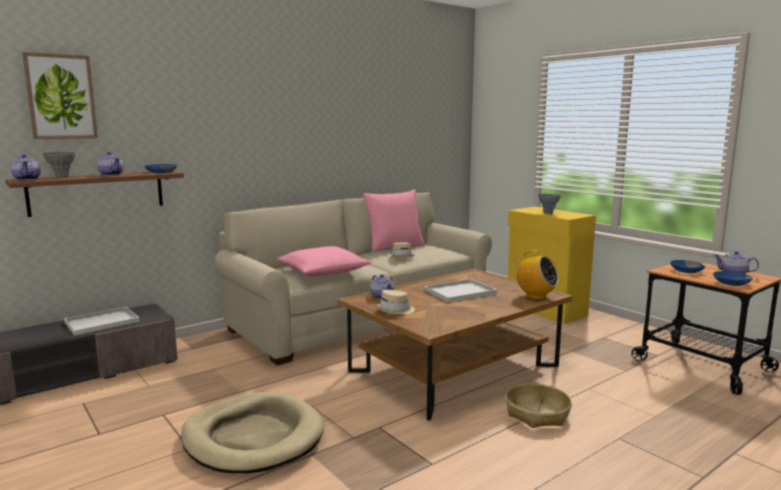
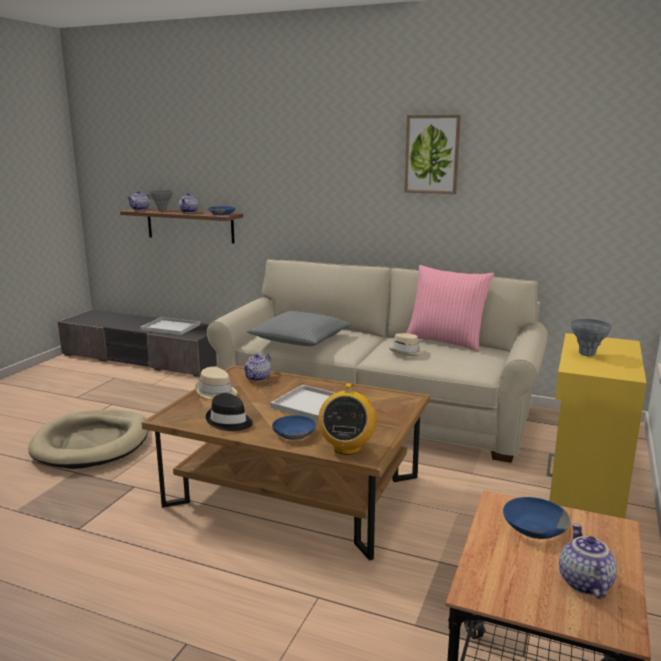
camera: 60 degrees right, 5 degrees up
(61, 97) = (169, 147): picture -> picture (432, 154)
(323, 271) = (300, 339): pink pillow -> grey pillow
(460, 315) = (229, 421): none -> black hat
(537, 414) = (215, 569): basket -> none
(730, 283) = (495, 578): blue bowl -> blue bowl (293, 433)

